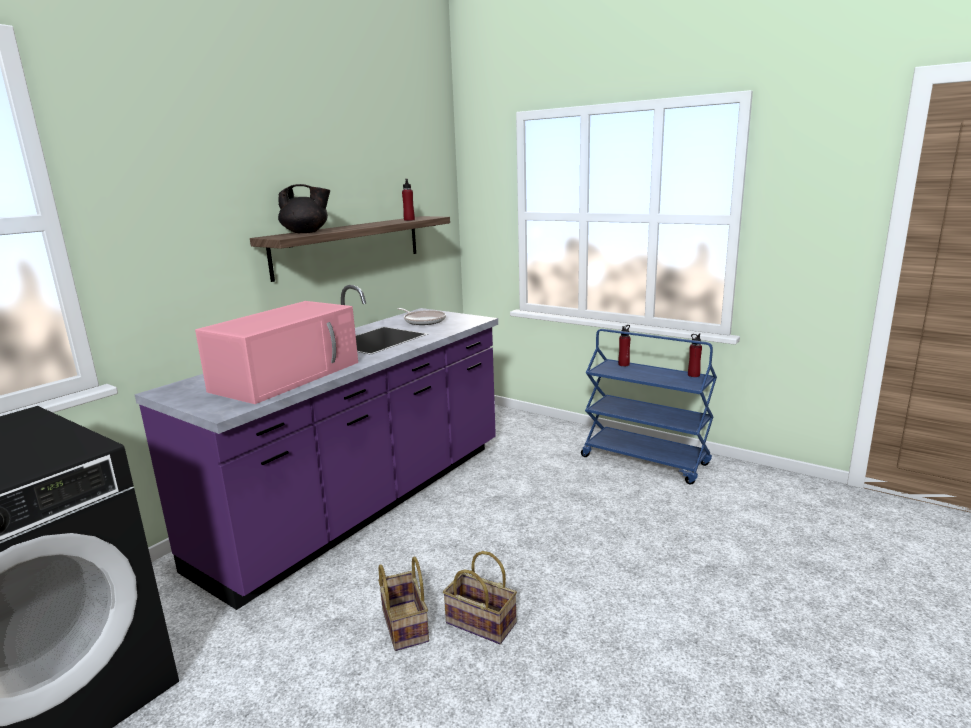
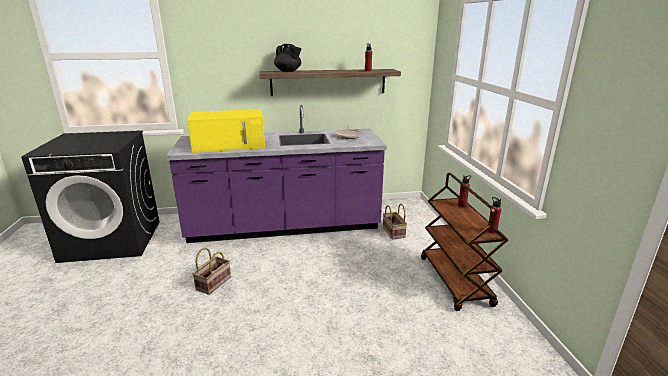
camera: 45 degrees right, 5 degrees up
(288, 375) = (230, 145): pink microwave -> yellow microwave
(478, 623) = (233, 301): basket -> basket (393, 232)
(645, 461) = (455, 281): blue cart -> brown cart

